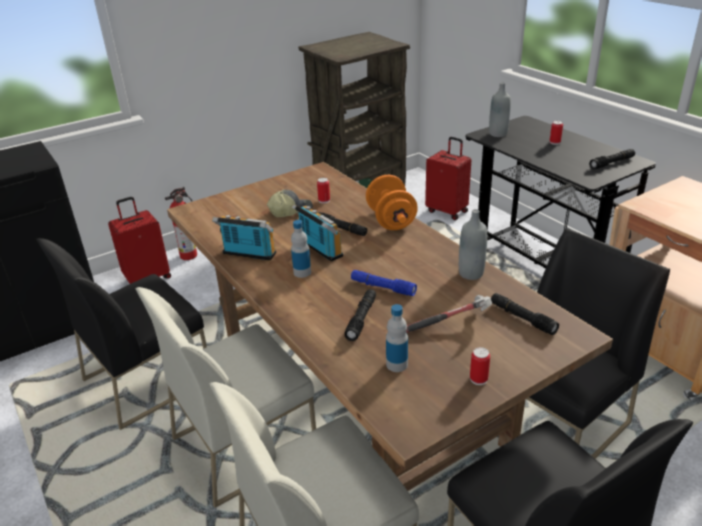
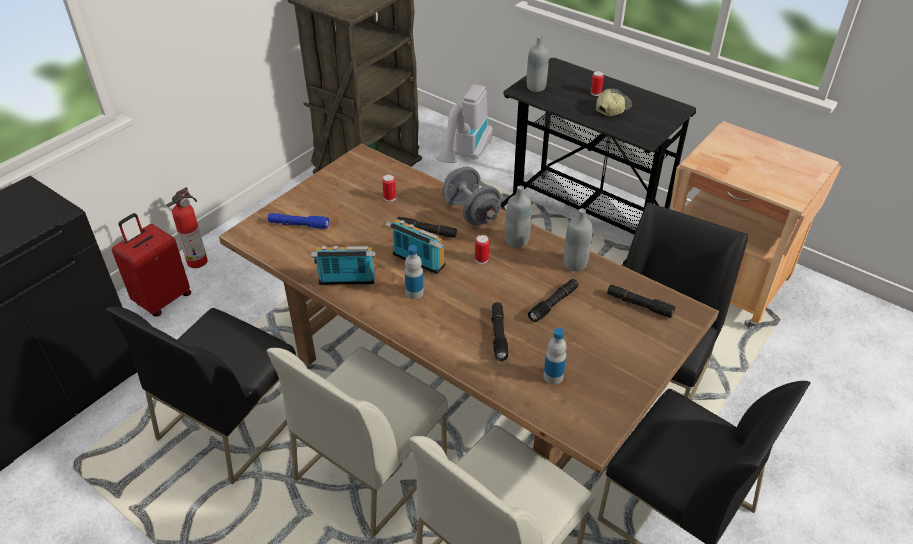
camera: 20 degrees left, 10 degrees up
(290, 210) = (360, 216): cap -> cap (612, 108)
(382, 287) = (501, 295): blue flashlight -> blue flashlight (298, 225)
(391, 220) = (471, 212): orange dumbbell -> grey dumbbell
(422, 247) = (517, 241): none -> grey bottle
(447, 211) = (466, 157): red suitcase -> vacuum cleaner
(448, 324) = (579, 325): hammer -> none
(478, 379) = (628, 375): can -> can (481, 259)
(612, 163) = (658, 114): black flashlight -> black flashlight (553, 304)

